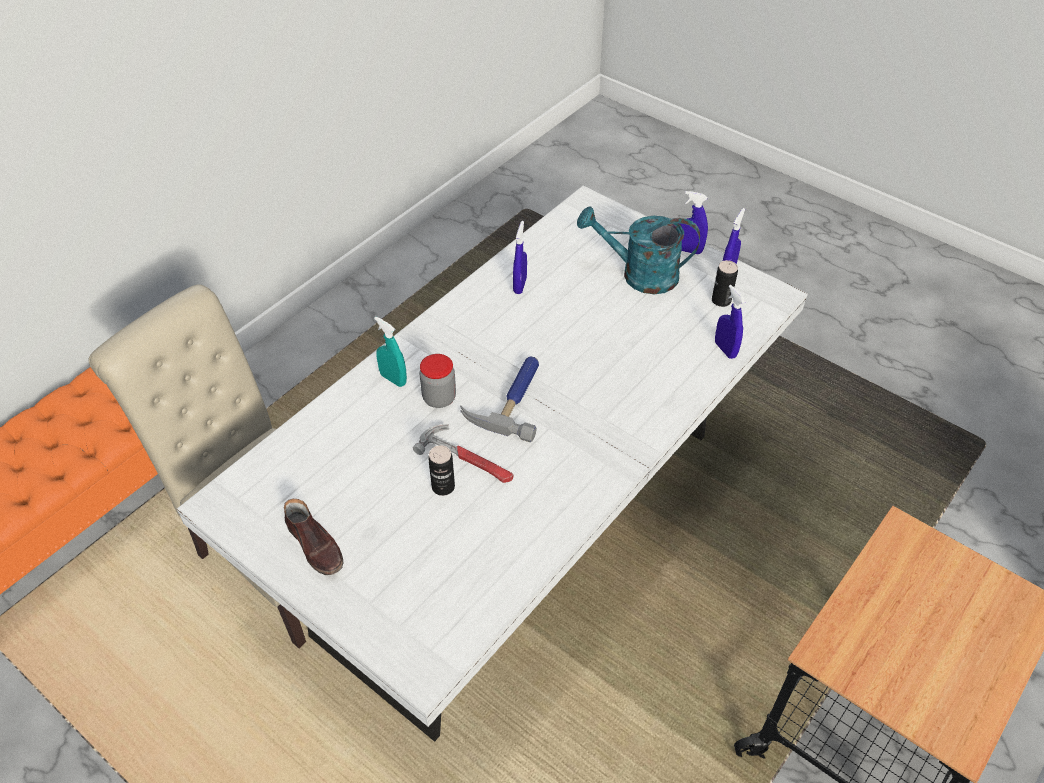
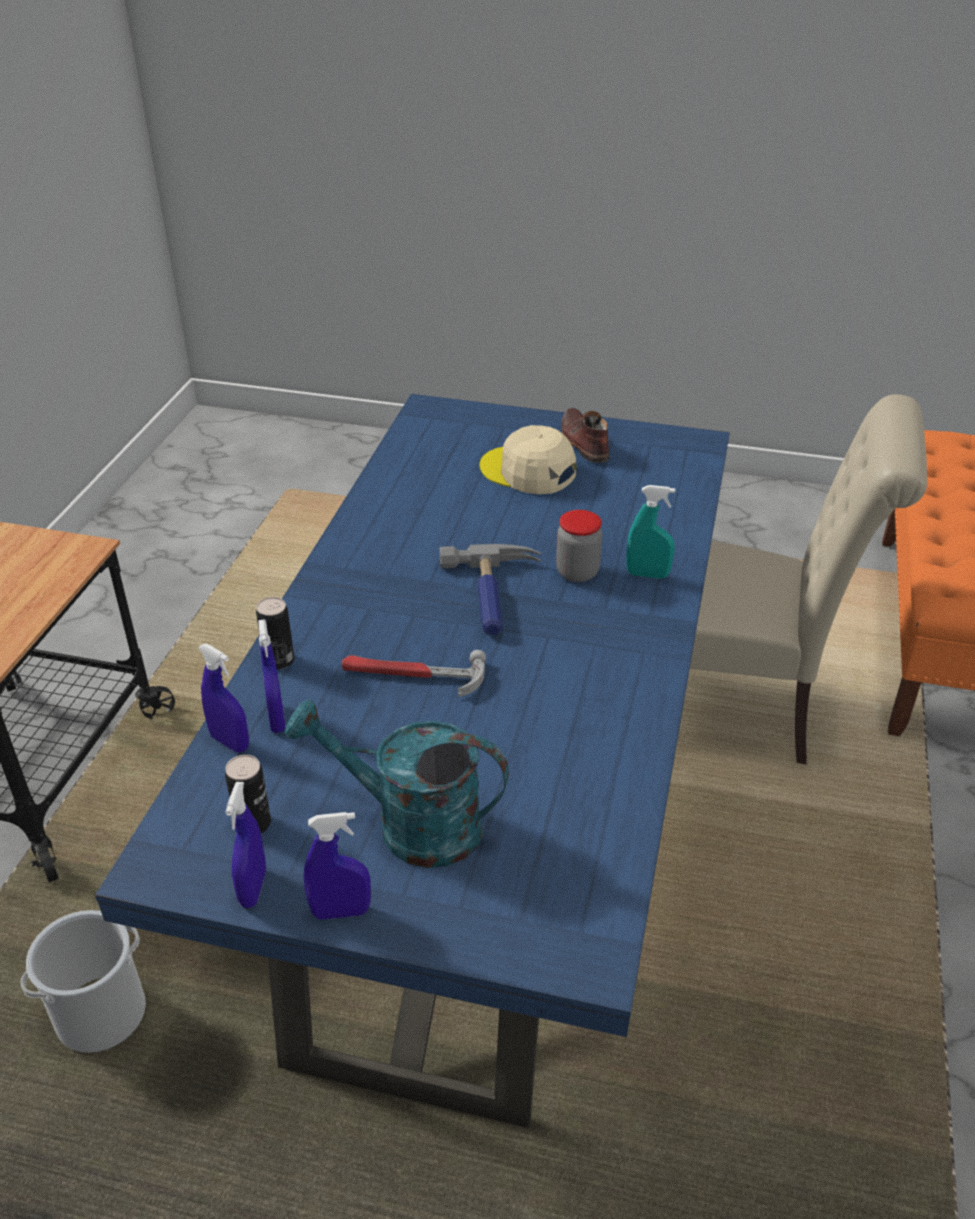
camera: 155 degrees right, 10 degrees down
(316, 545) = (583, 442): brown shoe -> brown shoe turned 45 degrees clockwise
(395, 524) = (528, 471): none -> beige cap
(443, 487) = (505, 505): can -> can (279, 660)
(467, 459) = (499, 531): hammer -> hammer (412, 676)
(520, 285) = (590, 740): blue spray bottle -> blue spray bottle (277, 719)
(522, 528) = (488, 832): white dining table -> blue dining table
(639, 275) = (410, 825): turquoise watering can -> turquoise watering can turned 150 degrees counterclockwise
(803, 502) = (101, 1014): none -> bucket

